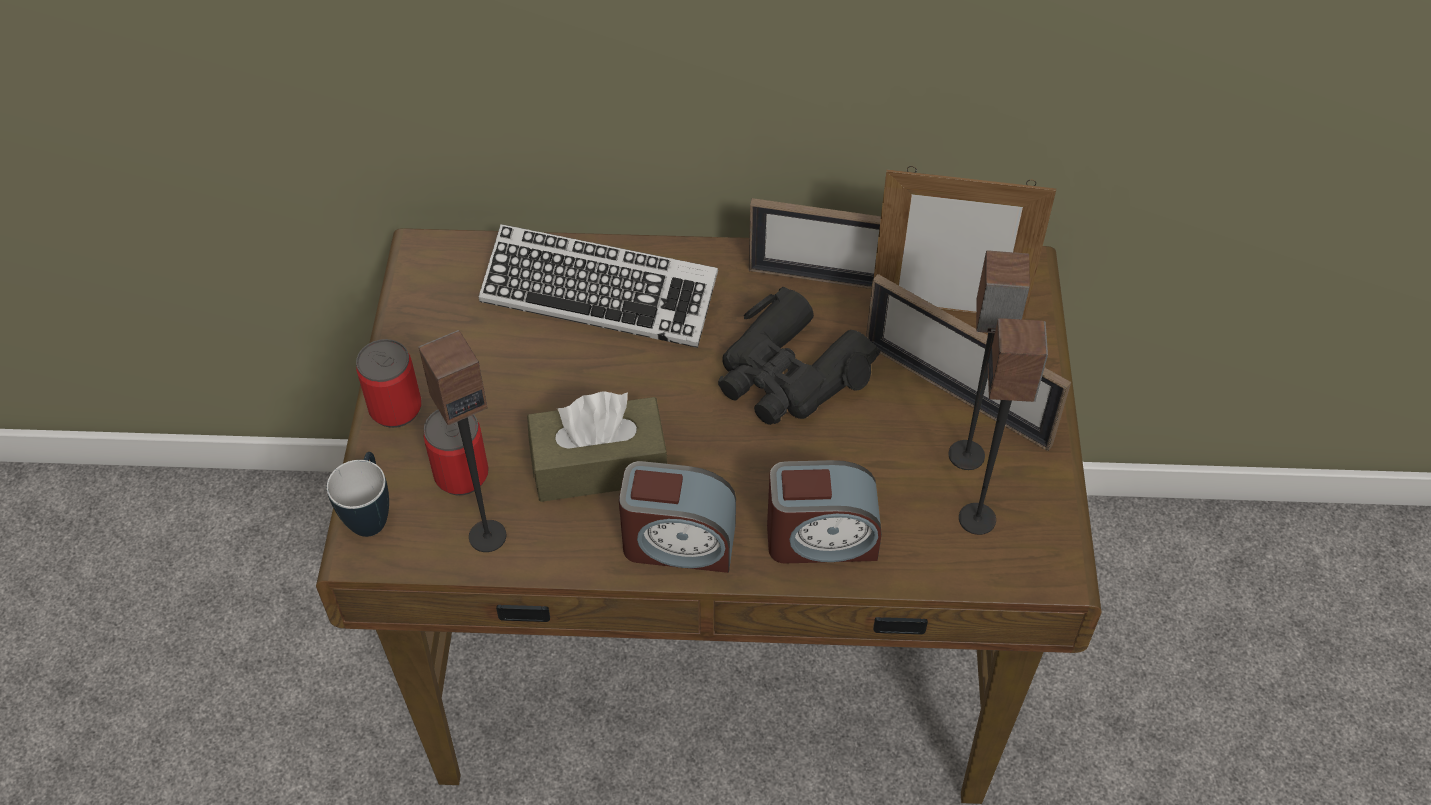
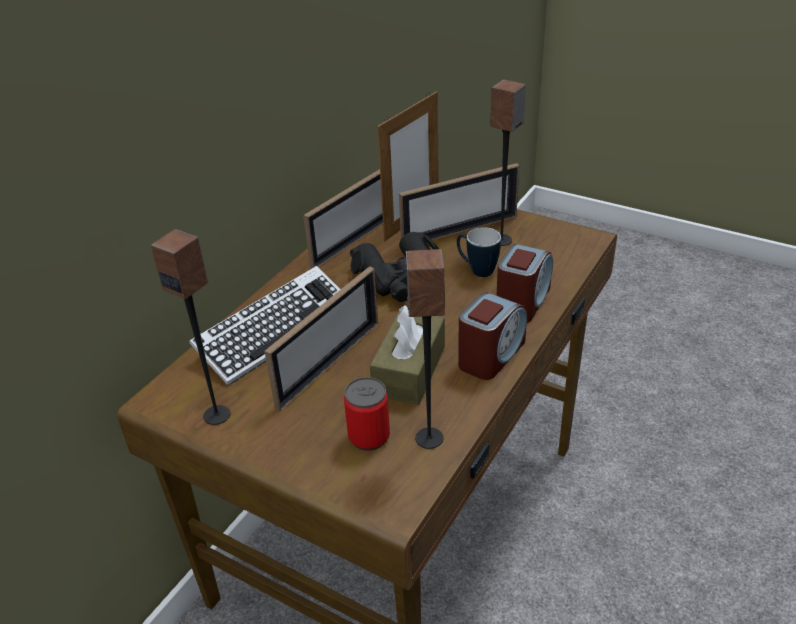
camera: 60 degrees left, 15 degrees down
(371, 514) = (367, 495): mug -> mug (476, 270)
(395, 408) = (283, 455): can -> none
(568, 378) = (329, 364): none -> picture frame
(978, 519) = (544, 249): speaker -> speaker (217, 414)

